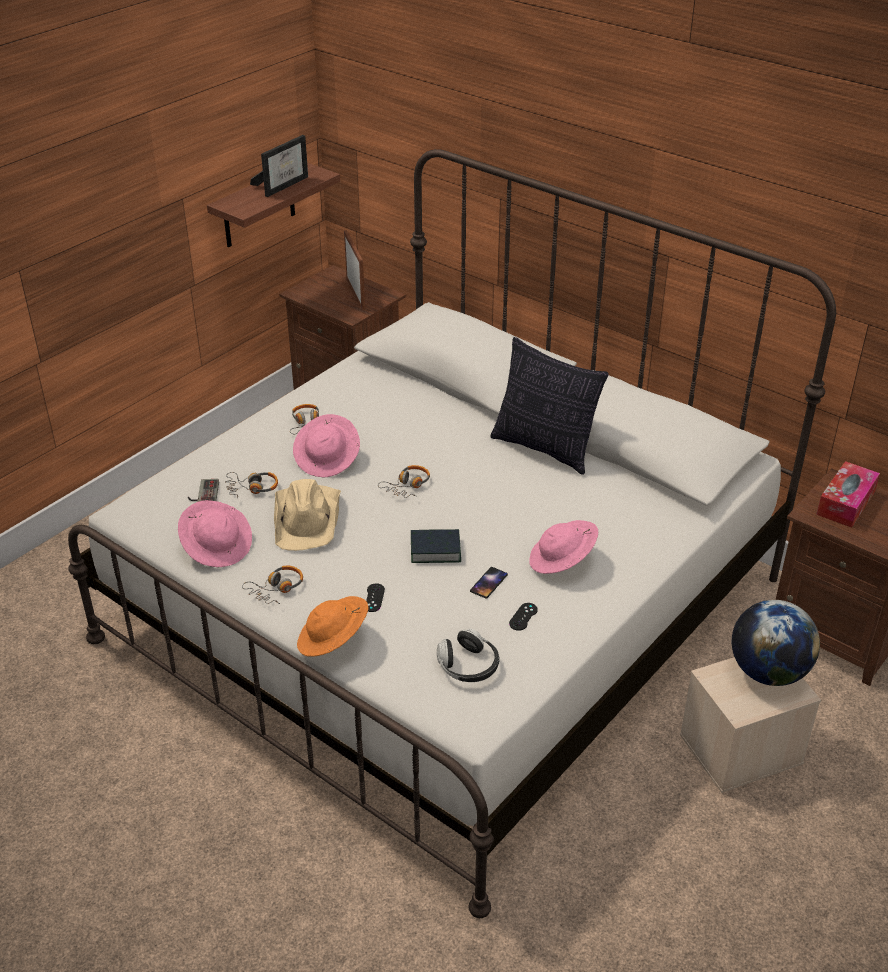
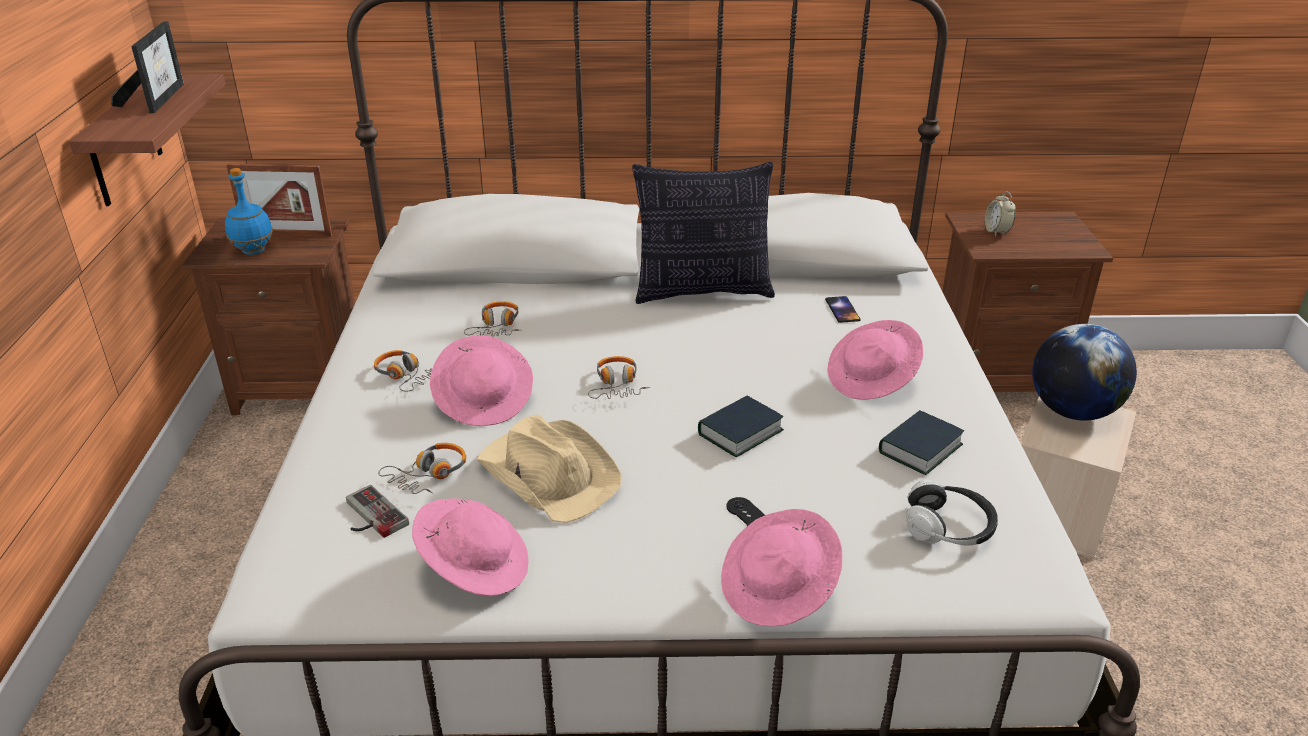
camera: 40 degrees left, 5 degrees down
(276, 589) = (623, 572): headphones -> headphones (497, 327)
(325, 299) = (253, 251): none -> blue bottle
(333, 641) = (779, 590): orange hat -> pink hat
(355, 294) = (287, 234): picture frame -> picture frame turned 150 degrees clockwise
(489, 583) = (839, 435): phone -> phone (842, 310)
(523, 617) = (920, 449): black game controller -> book
(846, 503) = (996, 231): tissue box -> alarm clock

